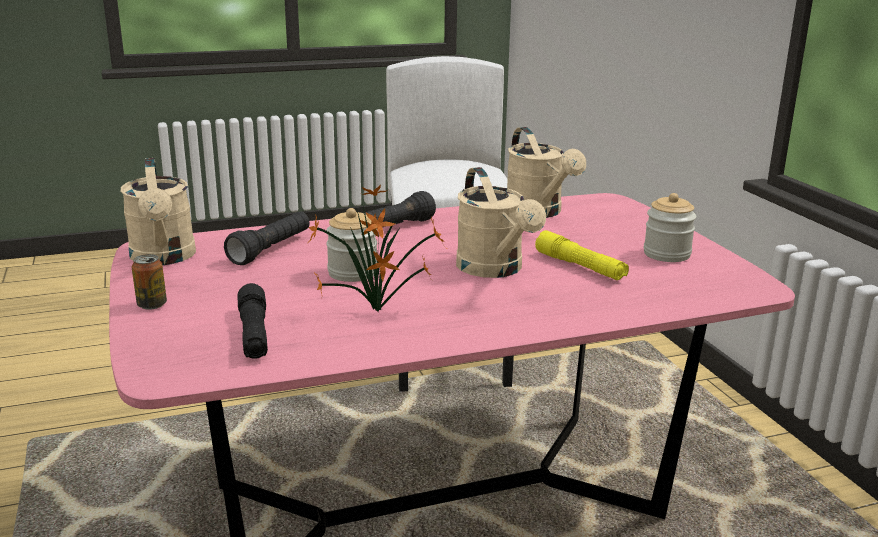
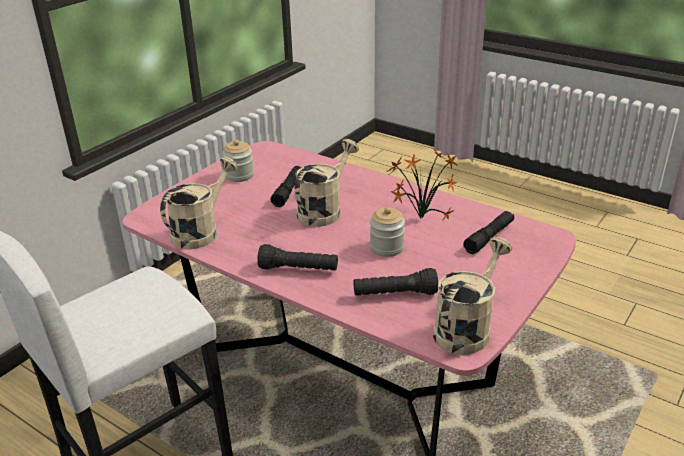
camera: 125 degrees left, 10 degrees up
(152, 305) = (516, 285): can -> none
(580, 267) = (288, 191): yellow flashlight -> black flashlight

